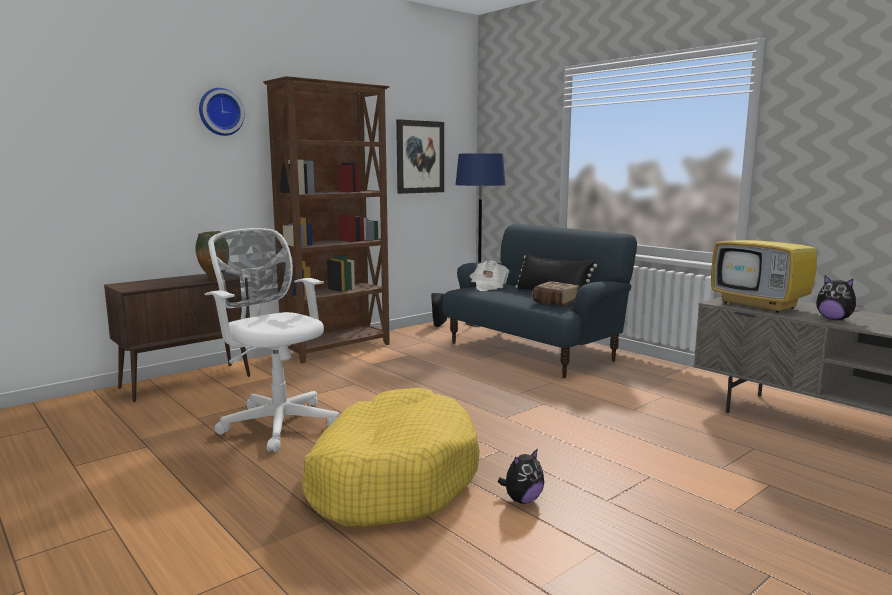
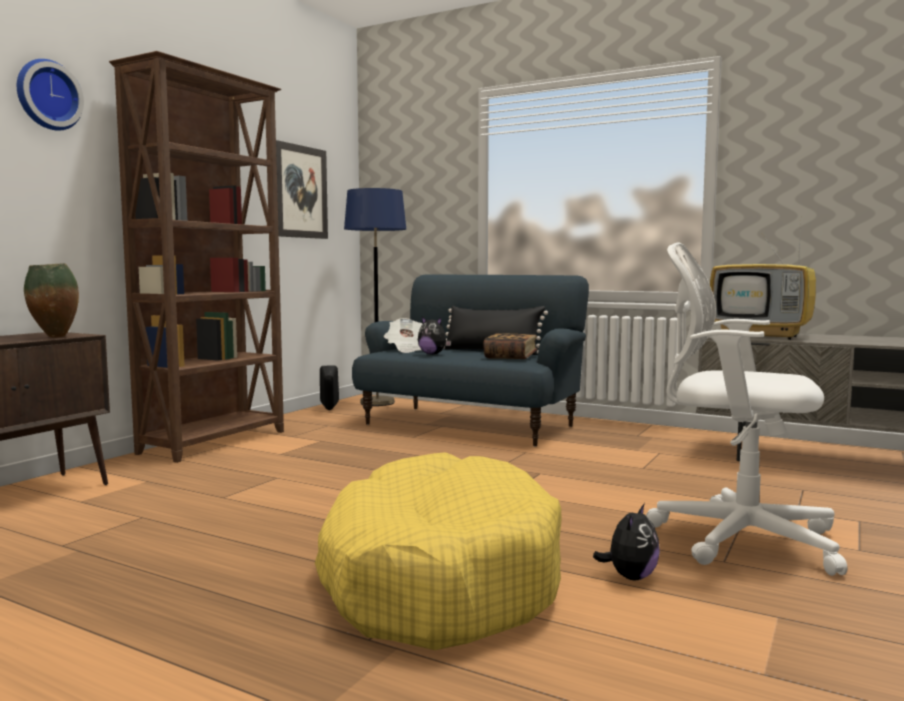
camera: 20 degrees left, 5 degrees down
(277, 422) = (203, 535): white office chair -> white office chair (735, 537)
(834, 319) = (851, 341): plush toy -> plush toy (433, 354)

